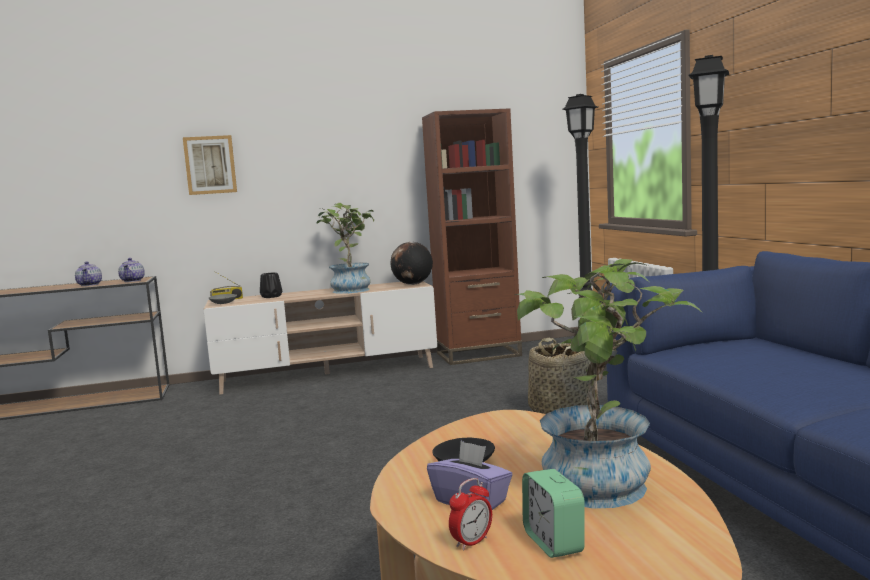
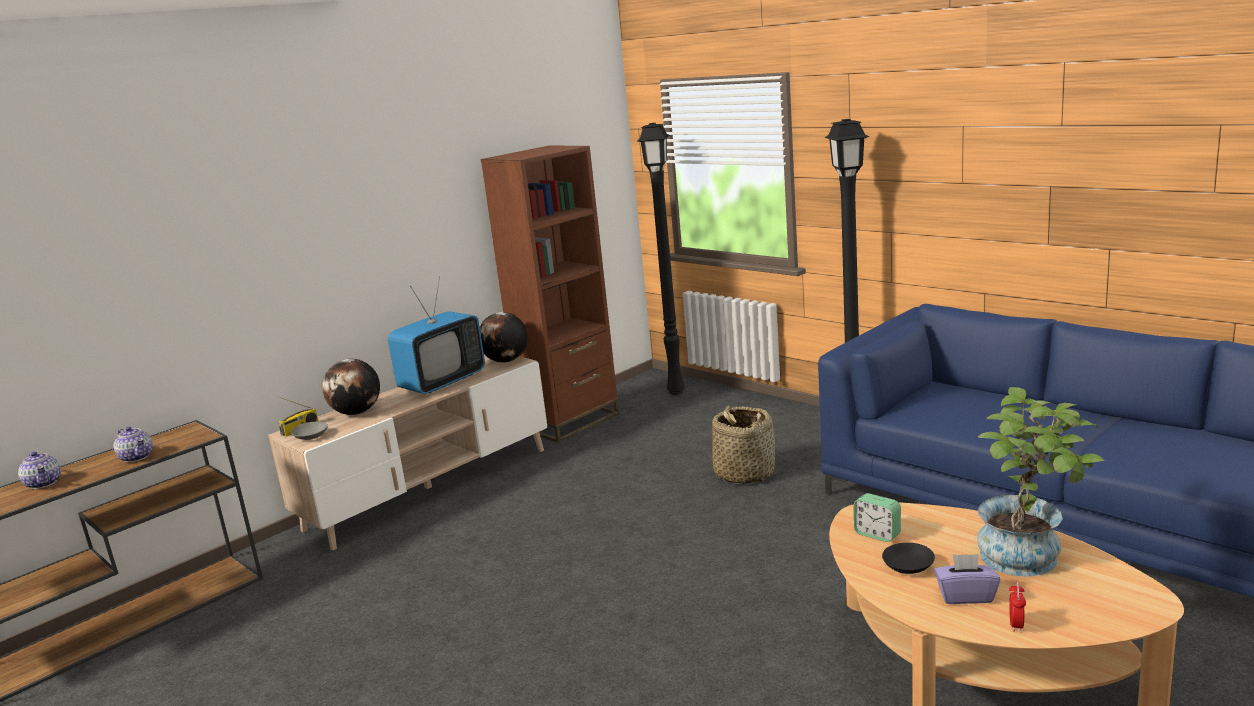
camera: 30 degrees left, 10 degrees up
(133, 280) = (191, 437): teapot -> teapot (44, 483)
(210, 165) = (245, 257): picture -> none
(271, 296) = (356, 413): black vase -> globe
(351, 289) = (442, 382): potted plant -> television
(553, 542) = (1058, 607): alarm clock -> alarm clock (877, 534)

